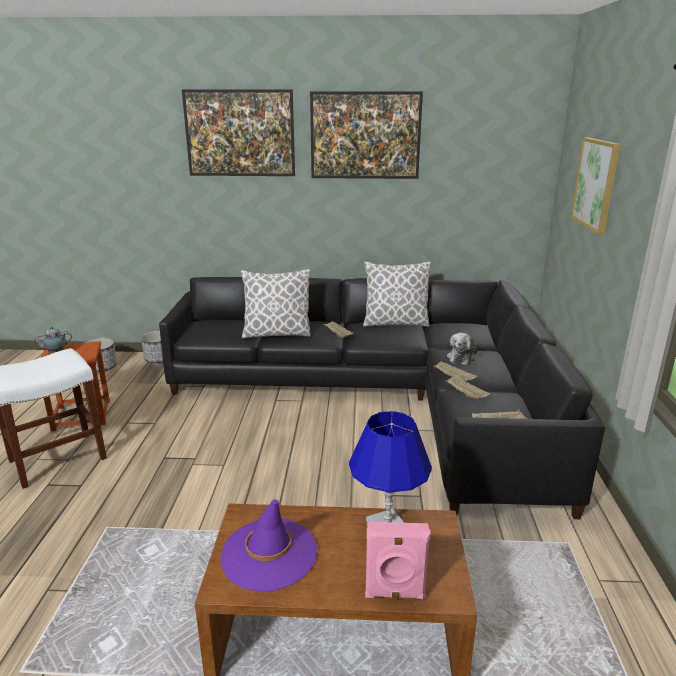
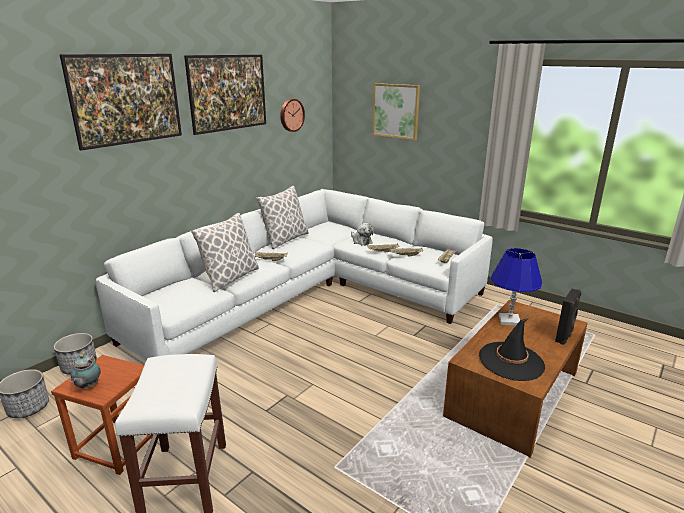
camera: 55 degrees left, 0 degrees up
(269, 554) = (511, 361): purple hat -> black hat
(385, 398) = (311, 294): black sofa -> white sofa
(394, 594) = (565, 336): pink speaker -> black speaker
(467, 172) = (291, 115): none -> wall clock

